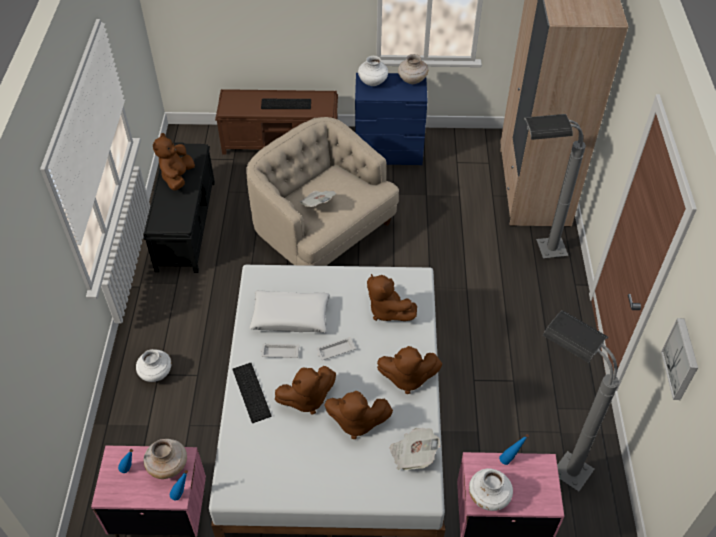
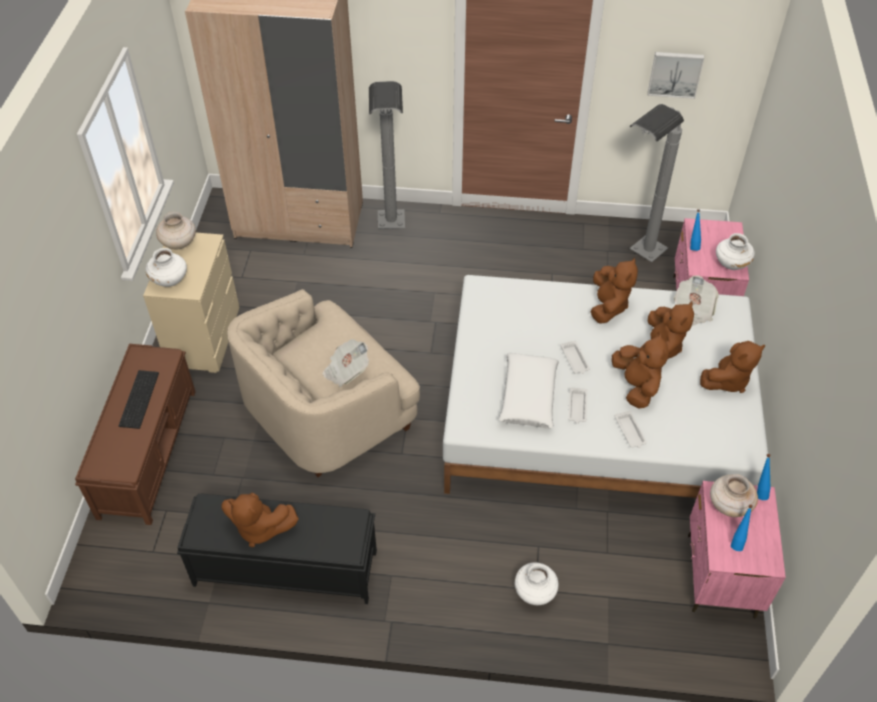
camera: 85 degrees left, 0 degrees up
(253, 392) = (630, 432): keyboard -> white tray
(387, 310) = (523, 314): brown plush toy -> brown plush toy (727, 380)
(389, 152) = (204, 337): blue dresser -> beige dresser

